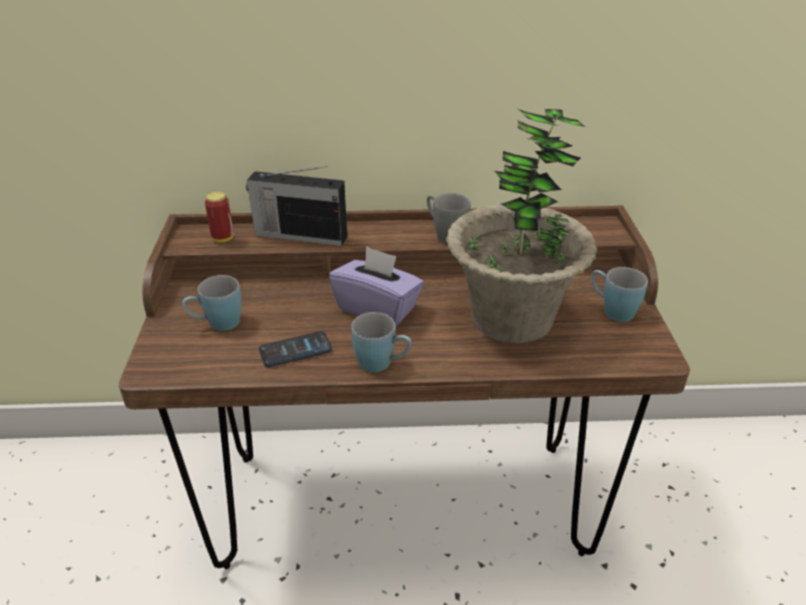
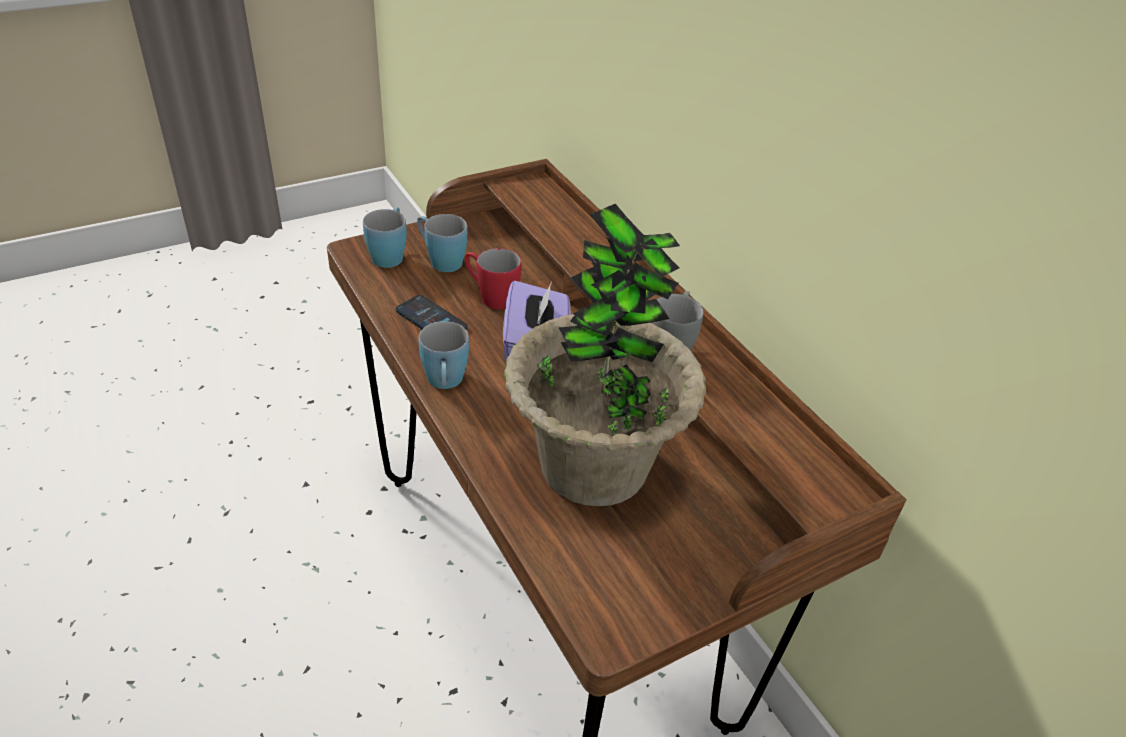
camera: 60 degrees right, 5 degrees up
(223, 238) = (536, 202): can -> none
(291, 311) = (490, 296): none -> red mug
(299, 235) = (580, 244): radio -> none
(611, 310) = (683, 563): blue mug -> blue mug (390, 254)

